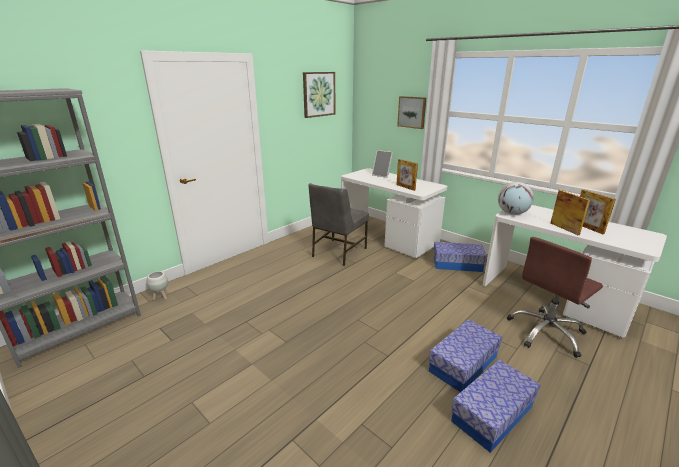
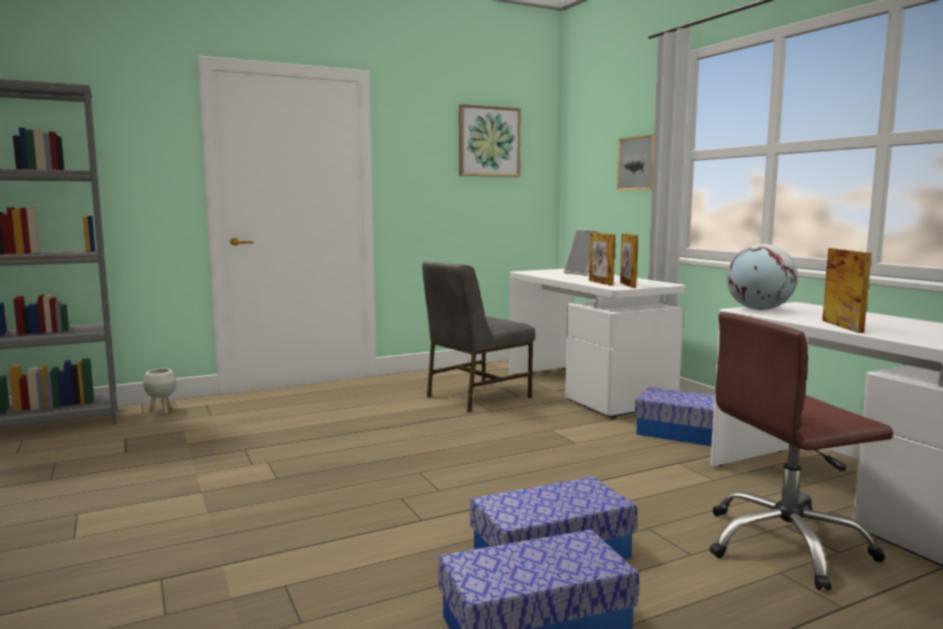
camera: 20 degrees right, 15 degrees down
(587, 228) = (901, 329): picture frame -> picture frame (627, 285)

